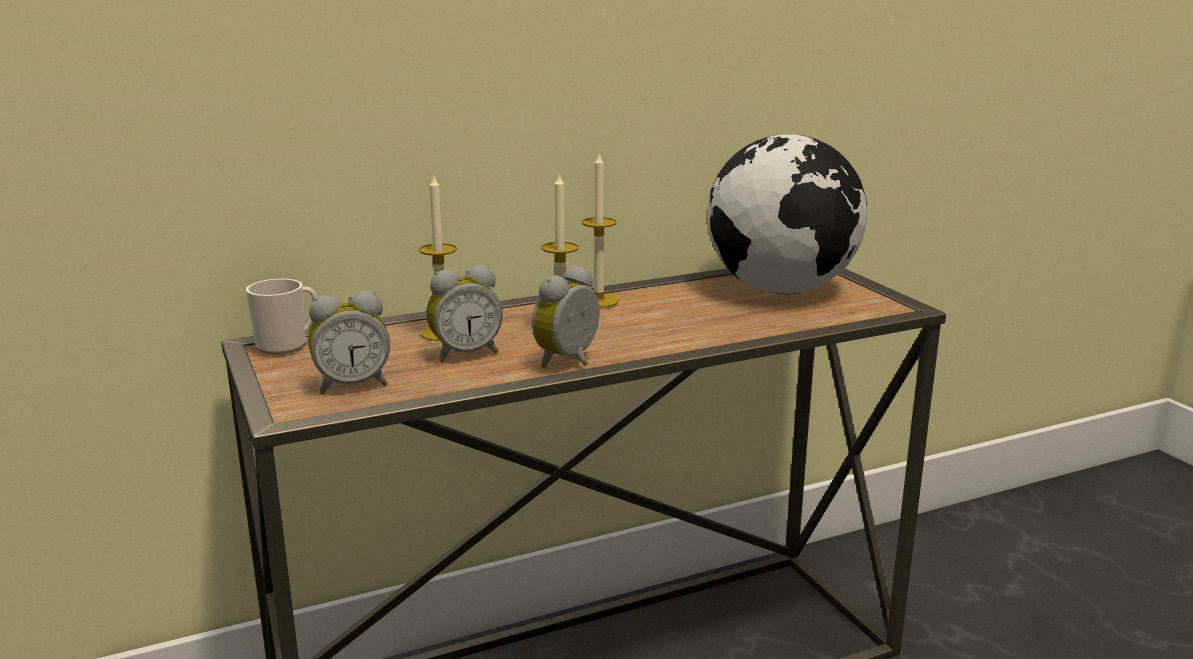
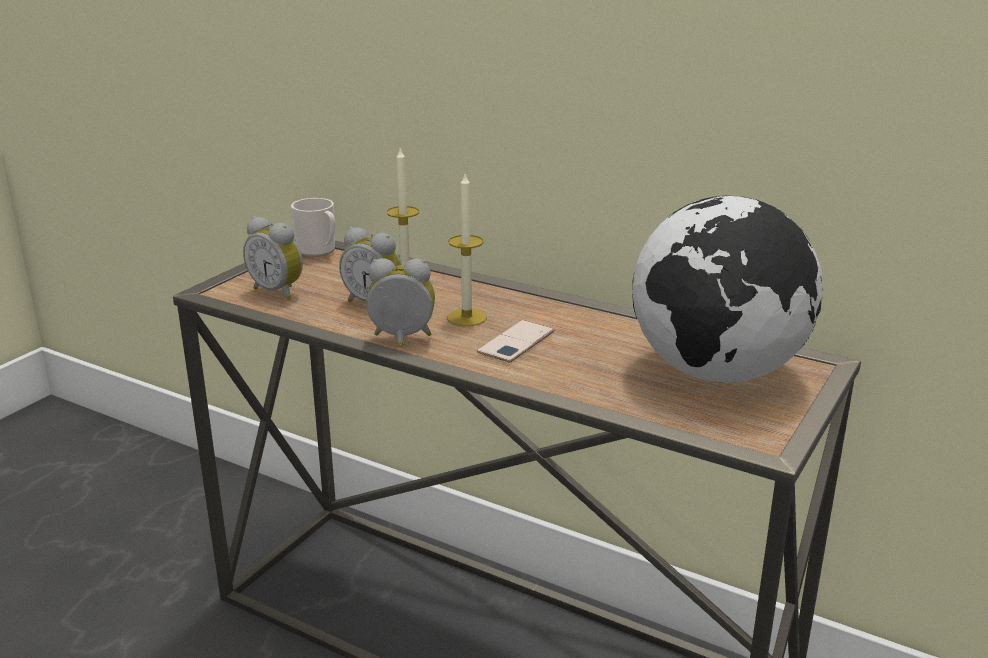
camera: 55 degrees right, 5 degrees up
(599, 300) = (552, 308): candle -> none
(638, 328) = (516, 342): none -> phone

